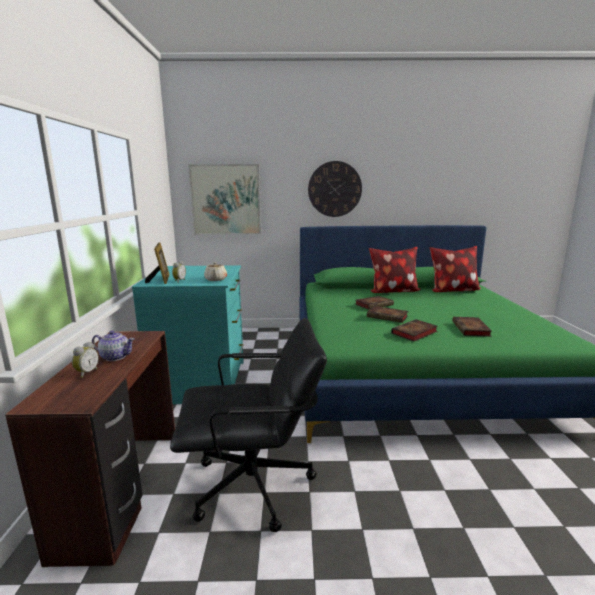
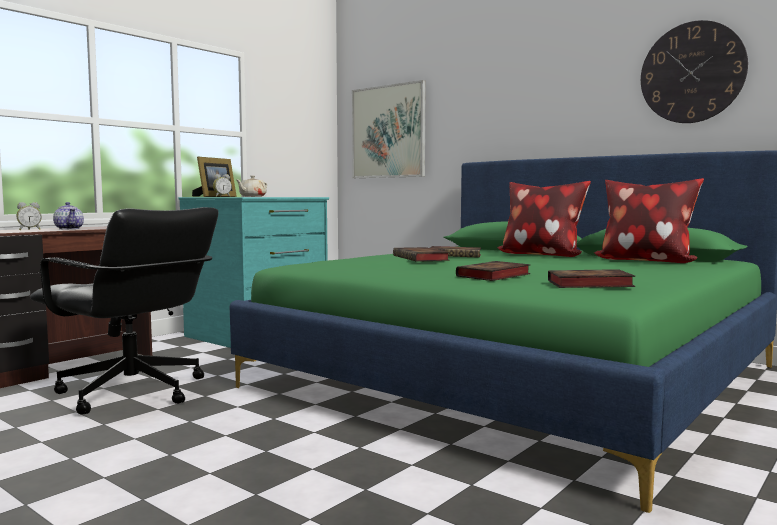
camera: 40 degrees right, 10 degrees down
(334, 189) = (518, 106): wall clock -> wall clock (692, 72)
(414, 333) = (398, 268): book -> book (587, 284)

